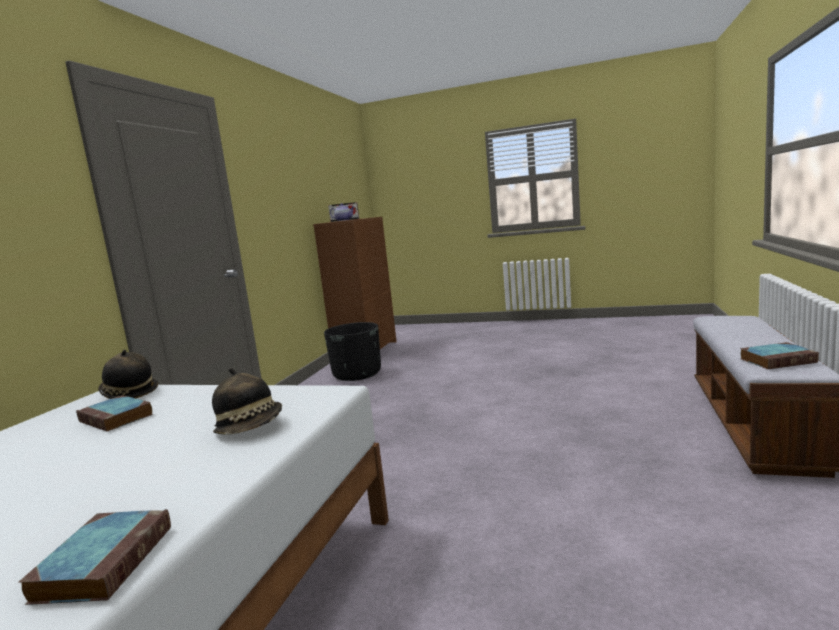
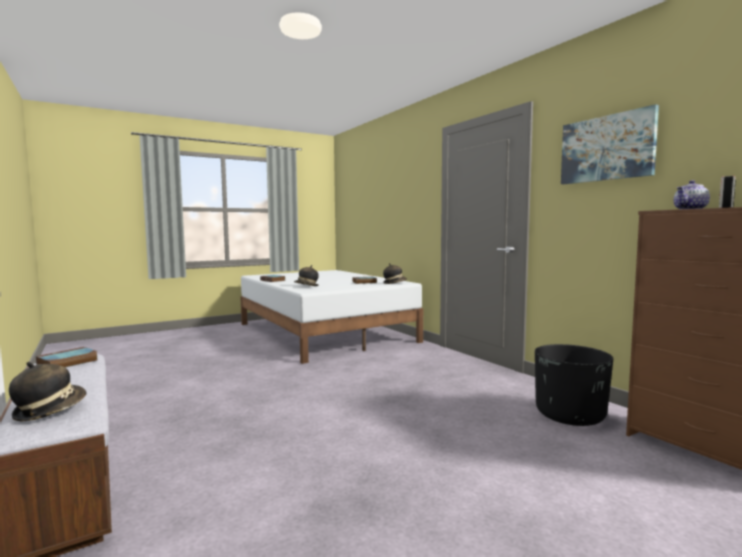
camera: 130 degrees right, 5 degrees down
(275, 171) = (606, 148): none -> picture
(738, 322) = (50, 410): none -> hat

